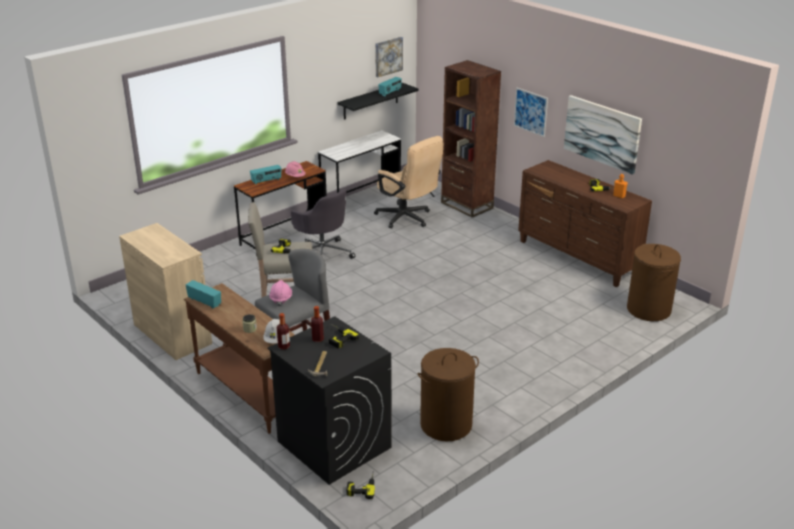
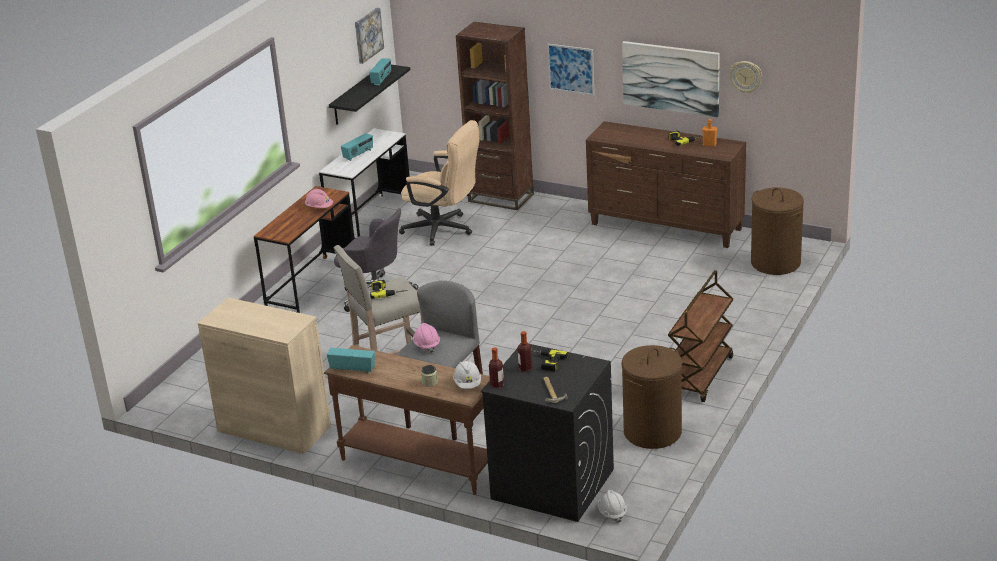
camera: 20 degrees left, 0 degrees up
(266, 181) = (289, 221): radio -> radio (358, 155)
(361, 486) = (612, 513): power drill -> white hard hat
(520, 389) = (701, 376): none -> brown cart
(660, 143) = (746, 76): none -> wall clock

